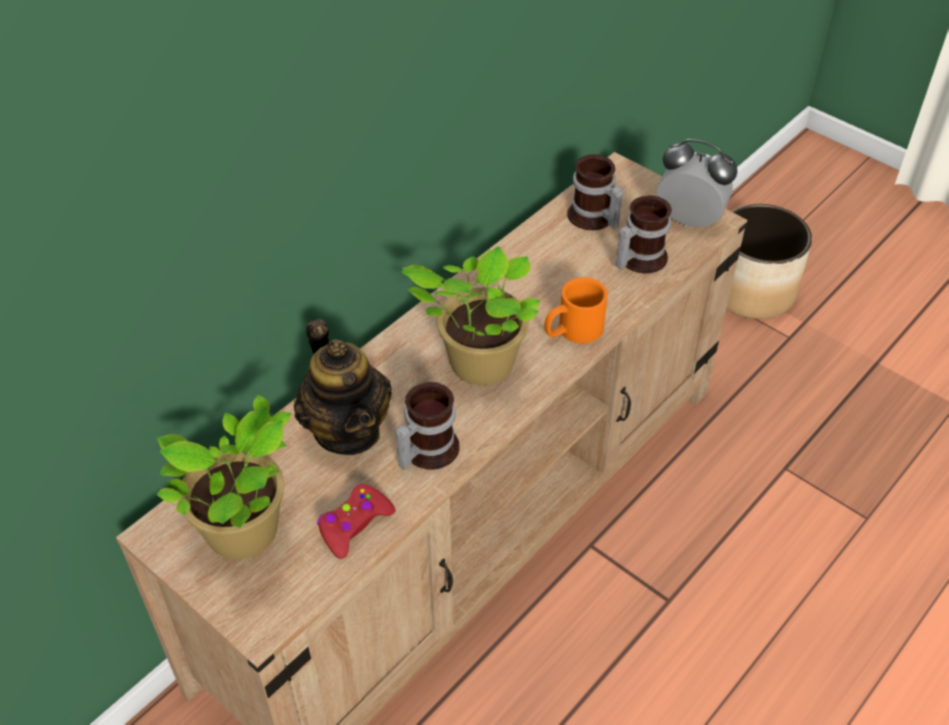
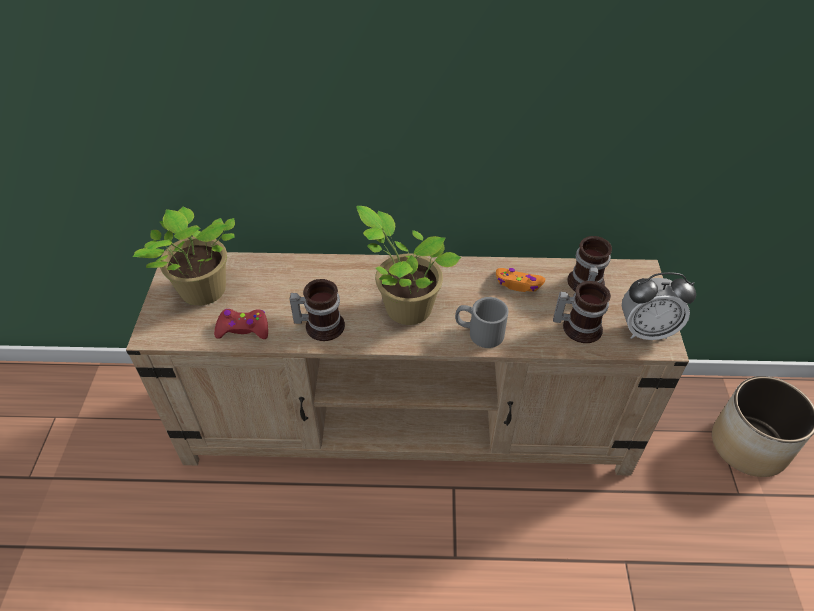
camera: 50 degrees right, 0 degrees up
(348, 430) = (304, 286): teapot -> none
(540, 261) = (518, 284): none -> orange game controller
(572, 331) = (479, 332): orange mug -> grey mug
(689, 220) = (646, 331): alarm clock -> alarm clock turned 105 degrees clockwise

